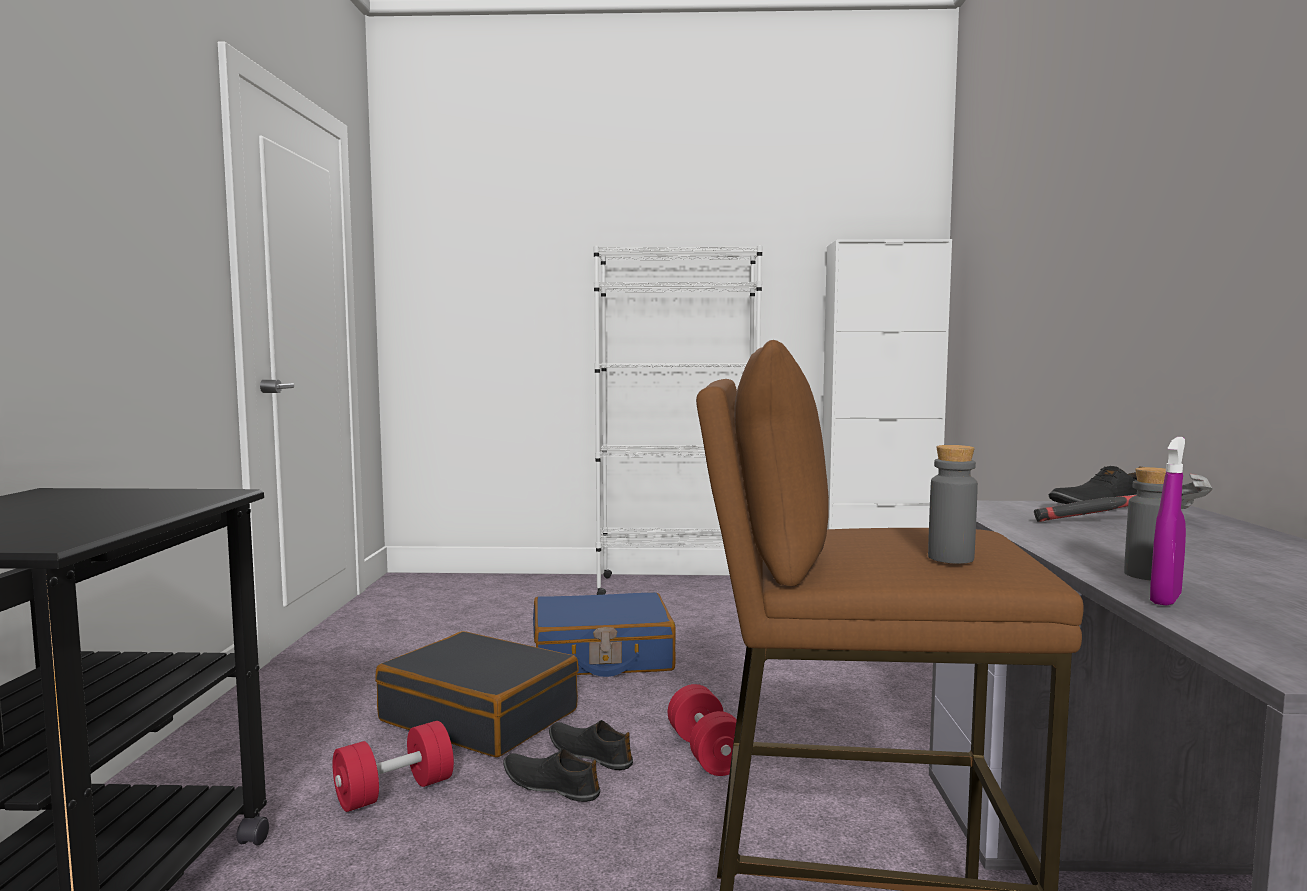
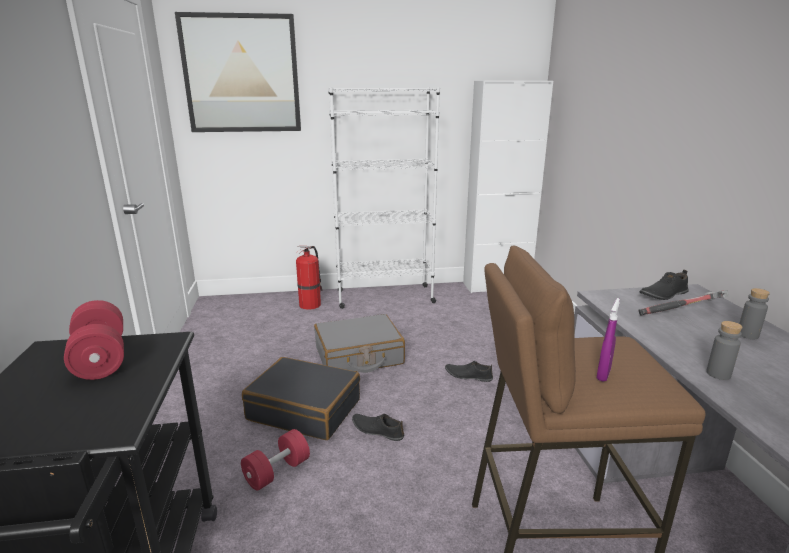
camera: 10 degrees left, 15 degrees up
(479, 239) = (242, 74): none -> picture
(550, 785) = (364, 456): black shoe -> black shoe (468, 375)
(553, 590) = (311, 304): none -> fire extinguisher
(601, 656) = (359, 356): blue suitcase -> grey suitcase
(707, 753) = (441, 423): red dumbbell -> red dumbbell (101, 358)
(950, 558) = (633, 383): grey bottle -> grey bottle (747, 335)
(1165, 599) = (736, 399): purple spray bottle -> purple spray bottle (603, 375)

